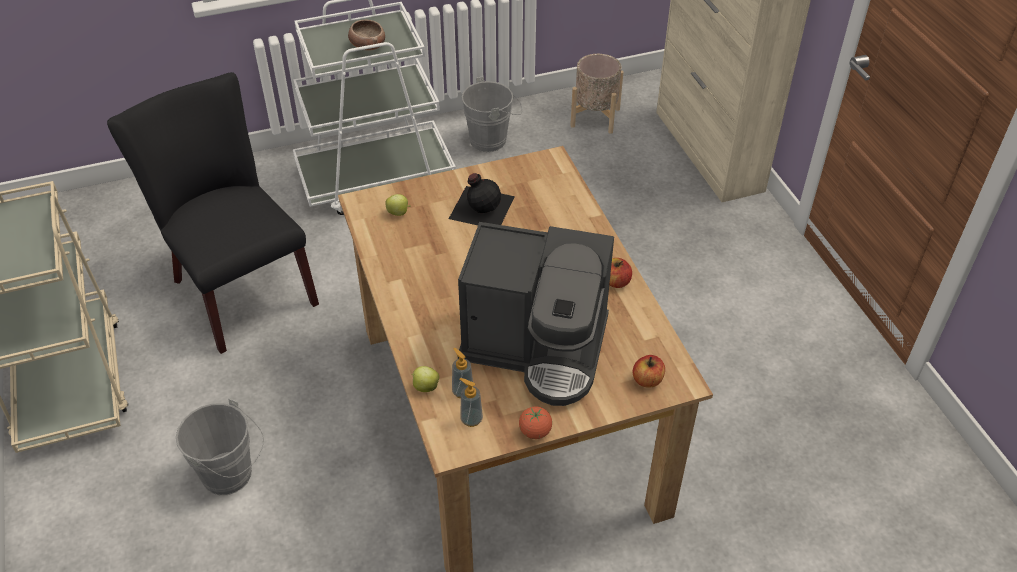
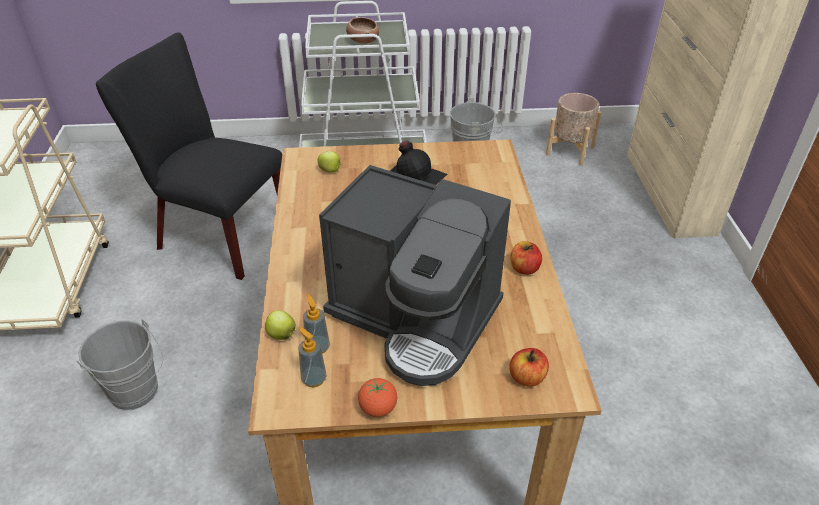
camera: 15 degrees right, 5 degrees down
(238, 287) = (216, 234): black chair -> black chair turned 45 degrees counterclockwise

